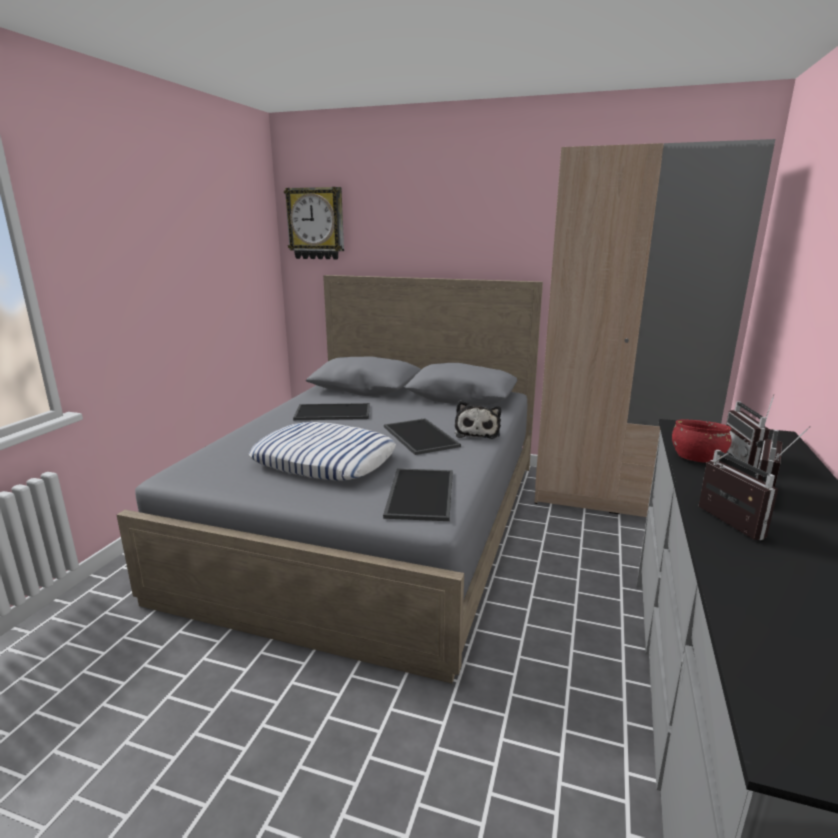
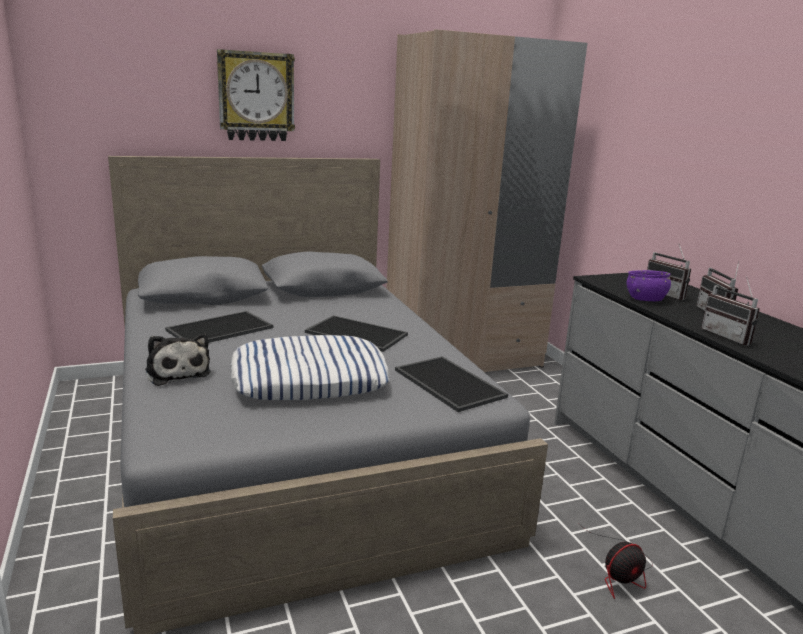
camera: 40 degrees left, 0 degrees up
(316, 224) = (85, 86): wall clock -> wall clock (256, 96)
(477, 432) = (397, 319): plush toy -> plush toy (177, 372)
(512, 757) = (621, 572): none -> fan
(697, 458) = (645, 299): red bowl -> purple bowl
(722, 524) = (729, 336): radio -> radio turned 150 degrees counterclockwise

